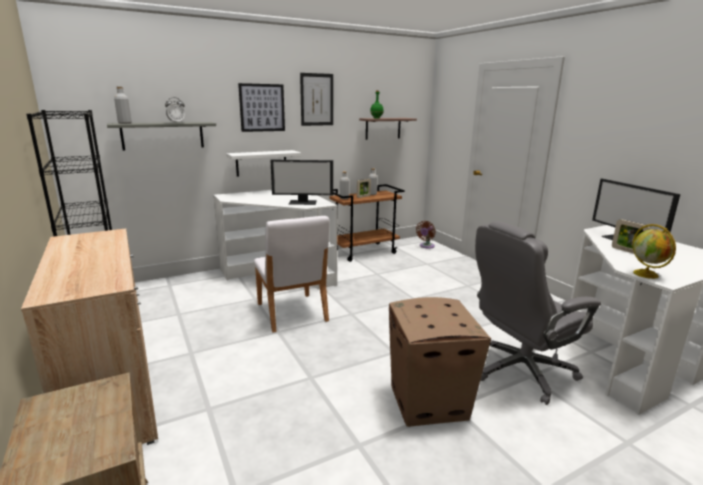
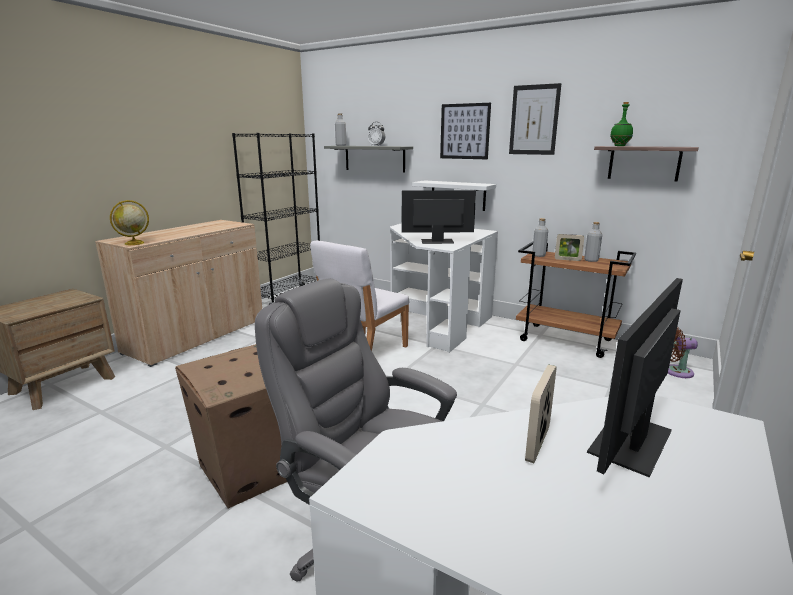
camera: 60 degrees right, 0 degrees up
(303, 202) = (437, 241): monitor -> monitor turned 120 degrees clockwise
(646, 274) = (383, 465): globe -> globe (134, 243)

